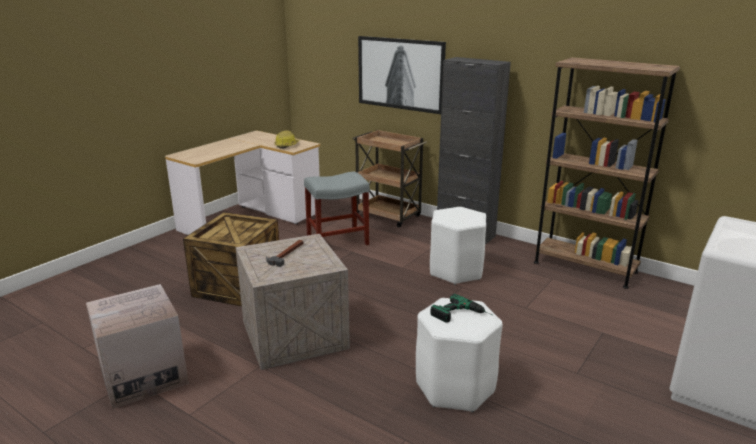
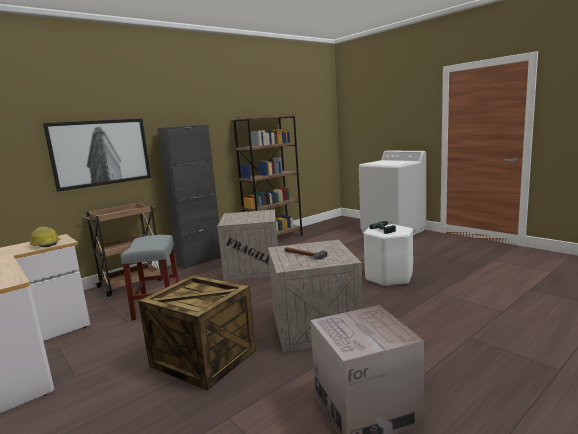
camera: 75 degrees left, 10 degrees down
(456, 271) = (253, 267): white stool -> crate

